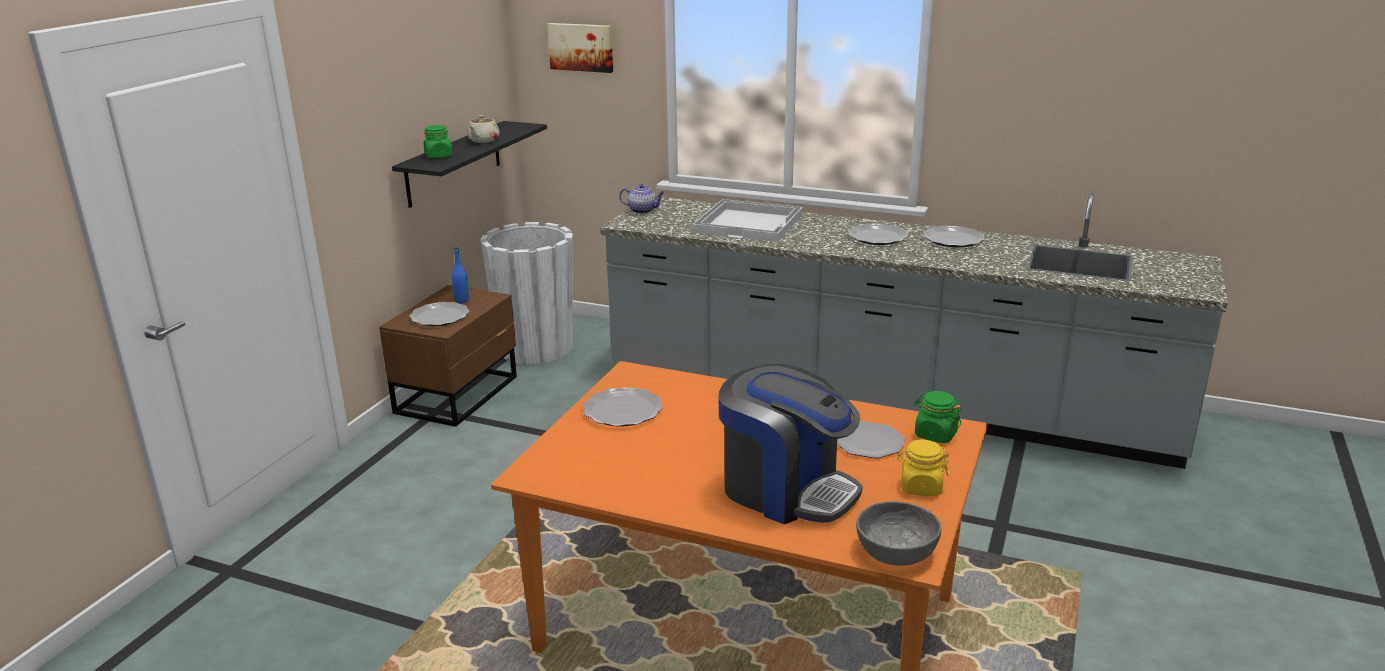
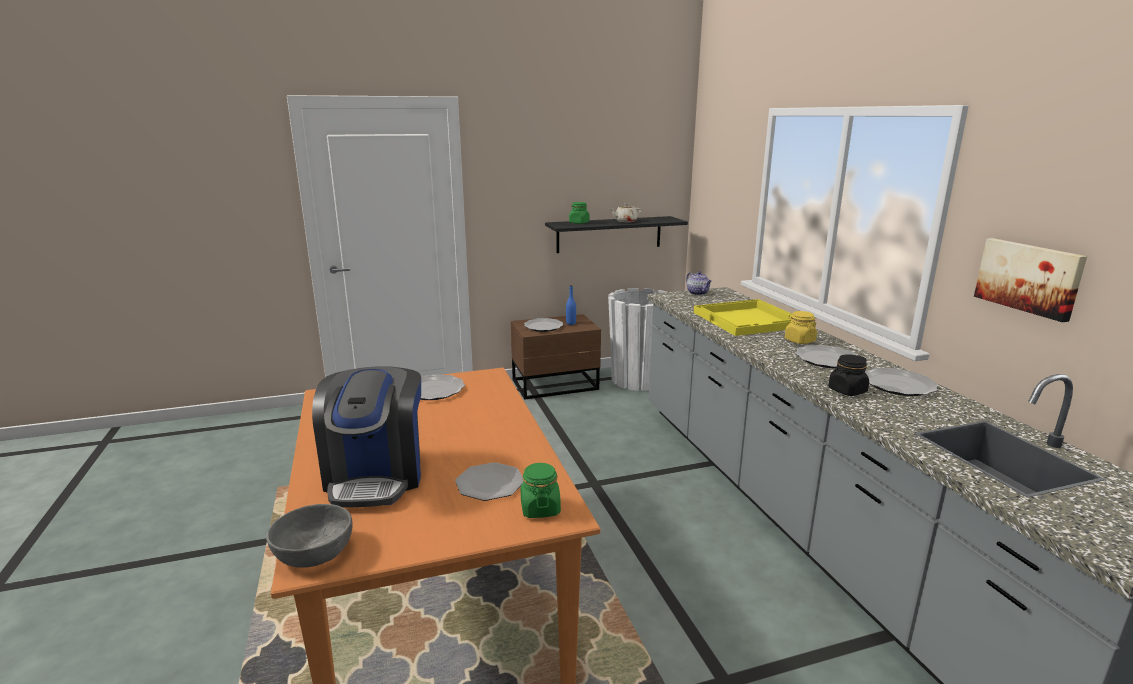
camera: 50 degrees right, 5 degrees down
(581, 47) = (722, 166): picture -> picture (1029, 277)
(749, 223) = (748, 320): white tray -> yellow tray
(920, 487) = (435, 530): yellow jar -> yellow jar (799, 340)
(940, 256) = (847, 391): none -> black jar

